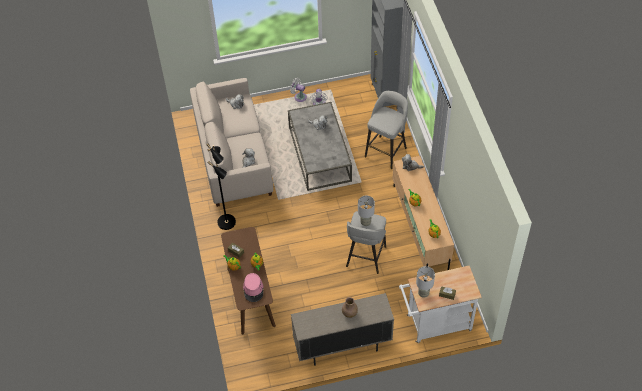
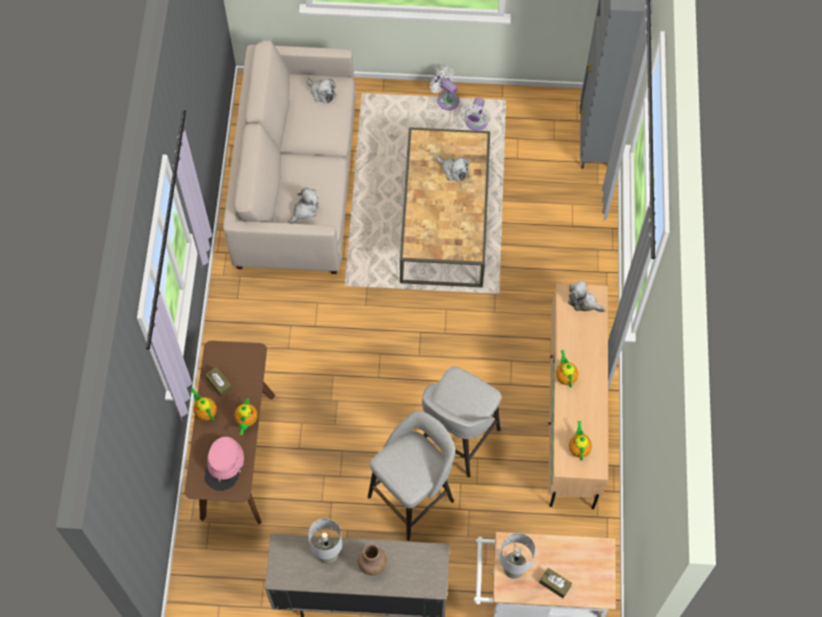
camera: 15 degrees right, 10 degrees up
(227, 222) = (245, 303): black floor lamp -> none
(319, 154) = (444, 219): grey coffee table -> brown coffee table
(366, 222) = (462, 394): grey table lamp -> grey table lamp (328, 554)
(386, 151) = (562, 247): grey stool -> grey stool (413, 497)

